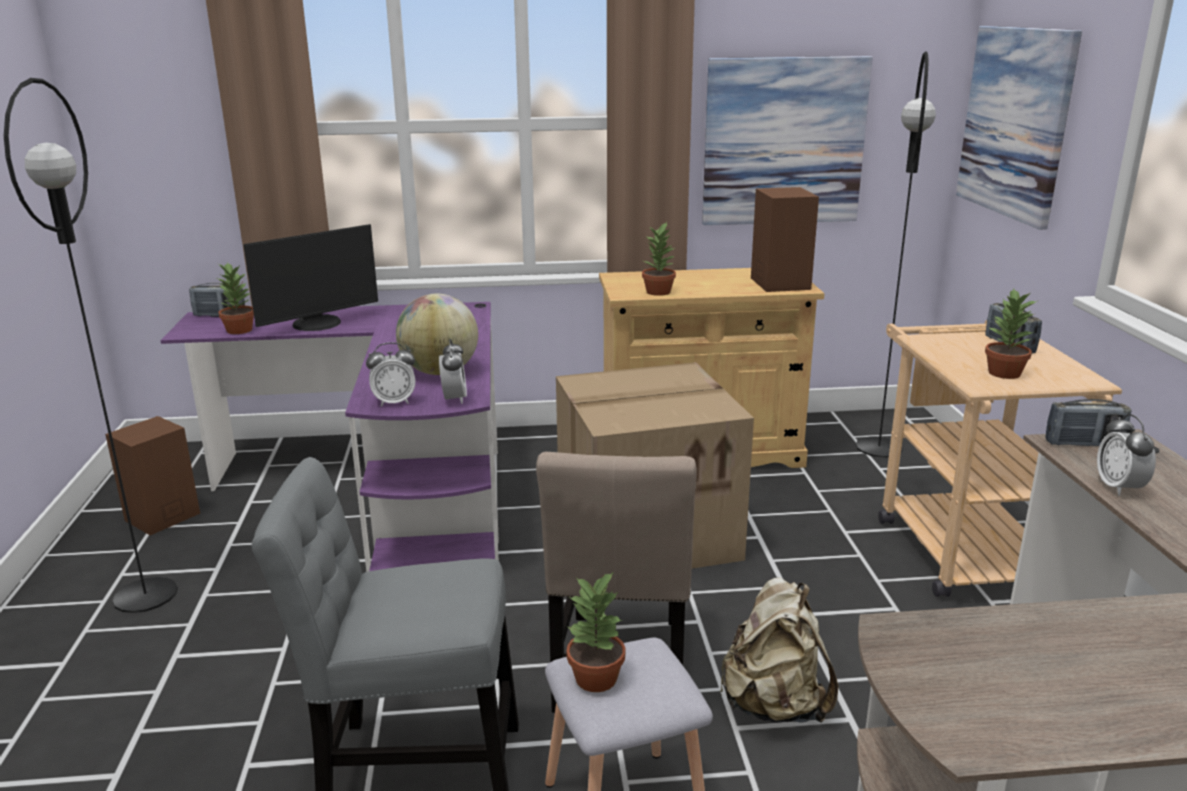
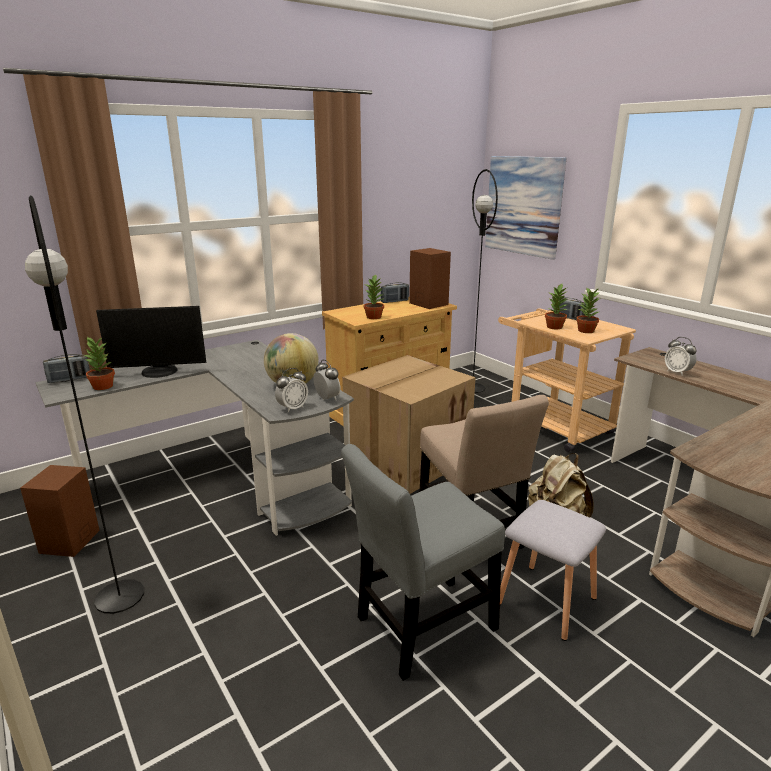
camera: 30 degrees left, 0 degrees up
(318, 324) = (159, 372): monitor -> monitor turned 60 degrees clockwise
(388, 491) = (227, 478): purple desk -> grey desk
(597, 679) = (546, 527): potted plant -> potted plant (555, 327)
(784, 142) = (404, 223): picture -> none
(1083, 444) = (640, 357): radio -> radio (394, 301)

